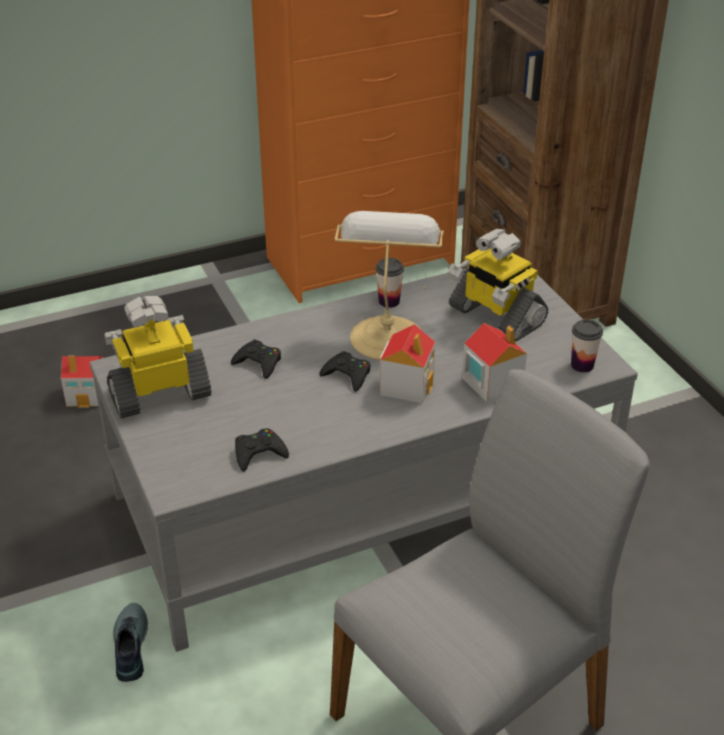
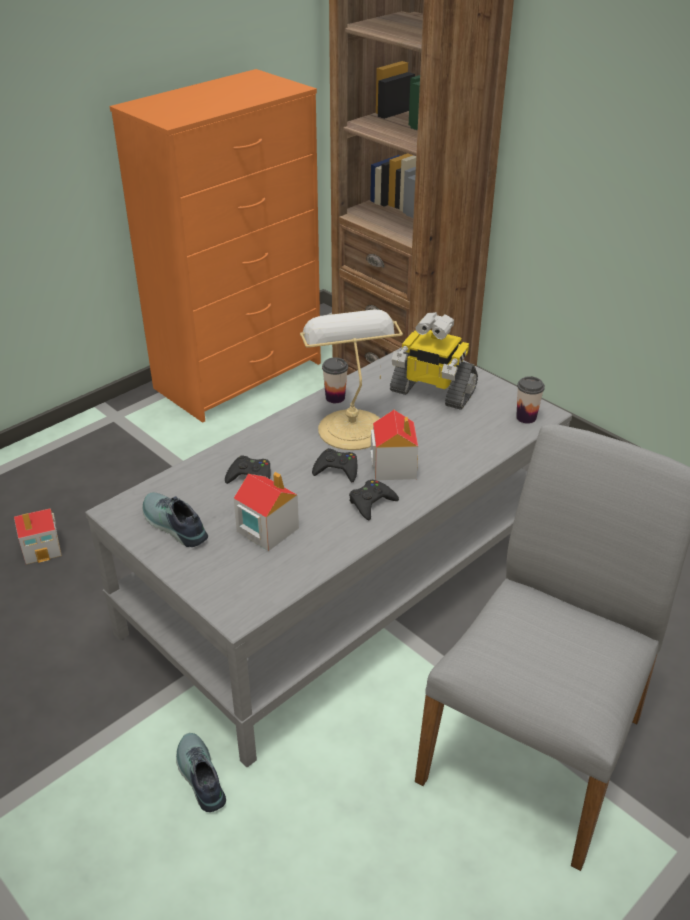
camera: 20 degrees left, 0 degrees up
(160, 393) = (173, 526): toy robot -> shoe
(259, 453) = (298, 559): black game controller -> black game controller (371, 503)
(491, 382) = (462, 448): toy house -> toy house (267, 529)

